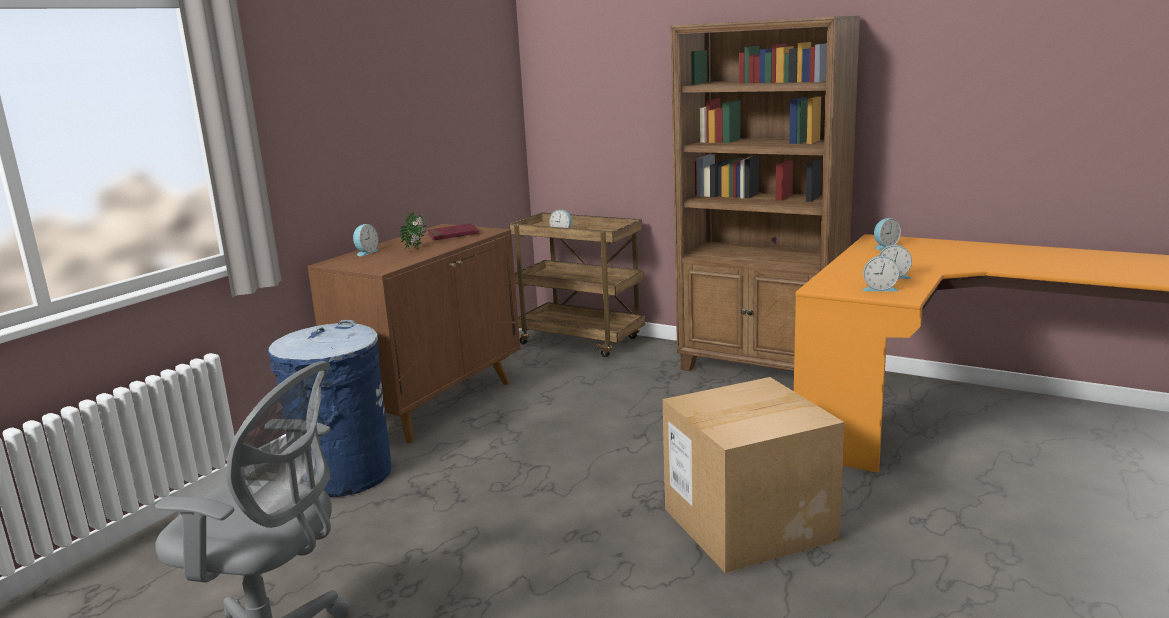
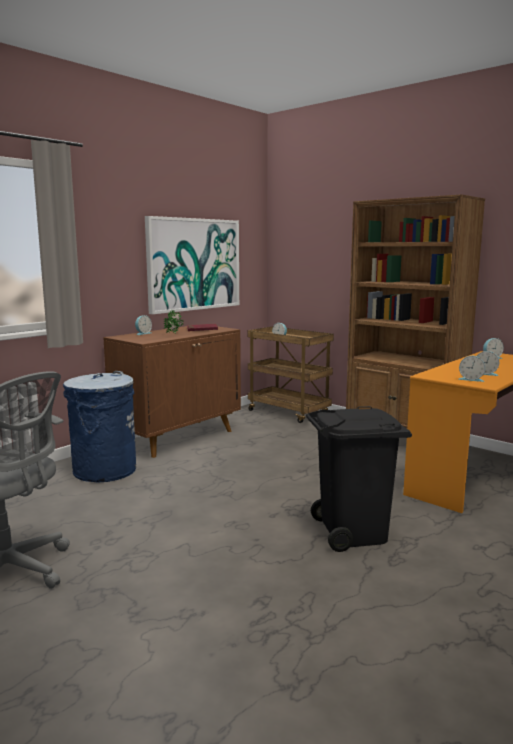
camera: 10 degrees right, 5 degrees down
(424, 132) = (194, 264): none -> picture
(748, 524) = (354, 533): cardboard box -> black trash can

